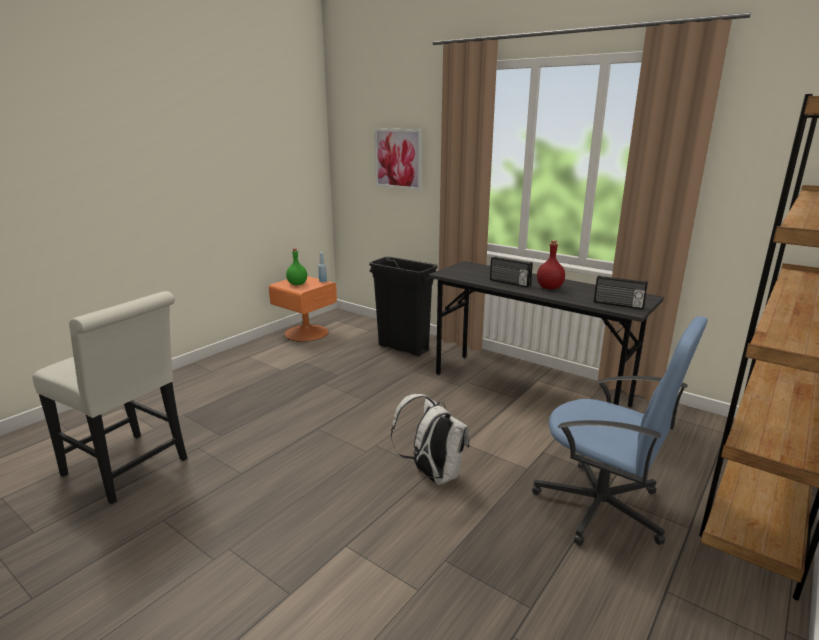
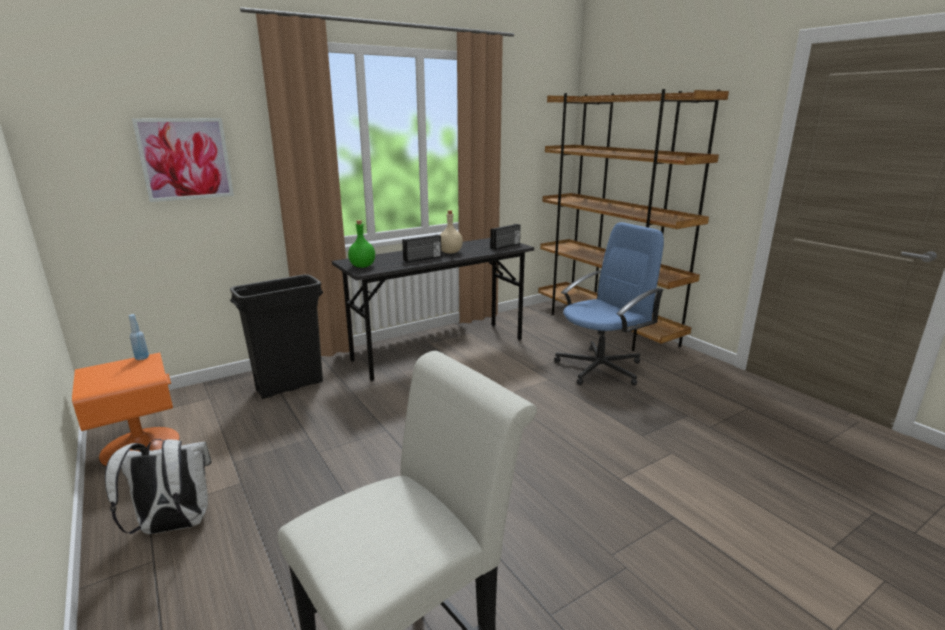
camera: 70 degrees left, 0 degrees up
(297, 284) = (118, 376): green bottle -> green bottle (362, 266)
(432, 474) = (539, 419): white backpack -> white backpack (173, 526)
(549, 288) = (450, 252): red bottle -> beige bottle

